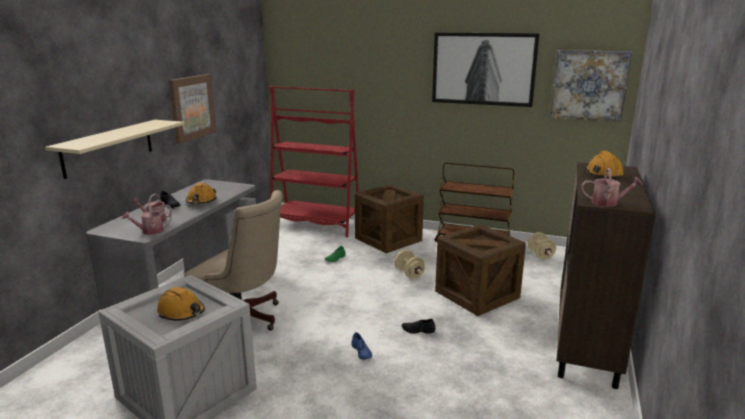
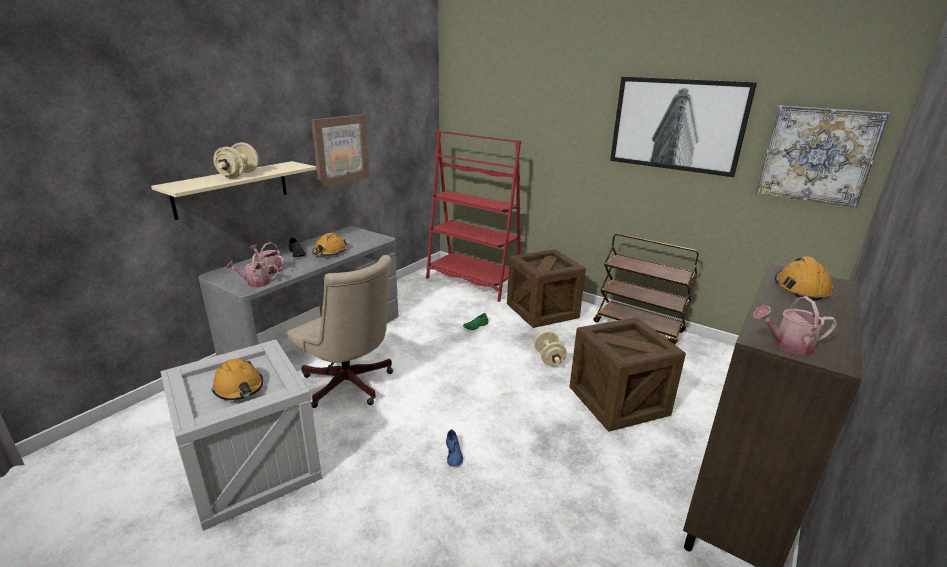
camera: 15 degrees right, 5 degrees up
(418, 330) = (529, 437): black shoe -> none
(540, 255) = (717, 358): beige dumbbell -> beige dumbbell (239, 175)
(608, 203) = (787, 345): watering can -> watering can turned 150 degrees clockwise

